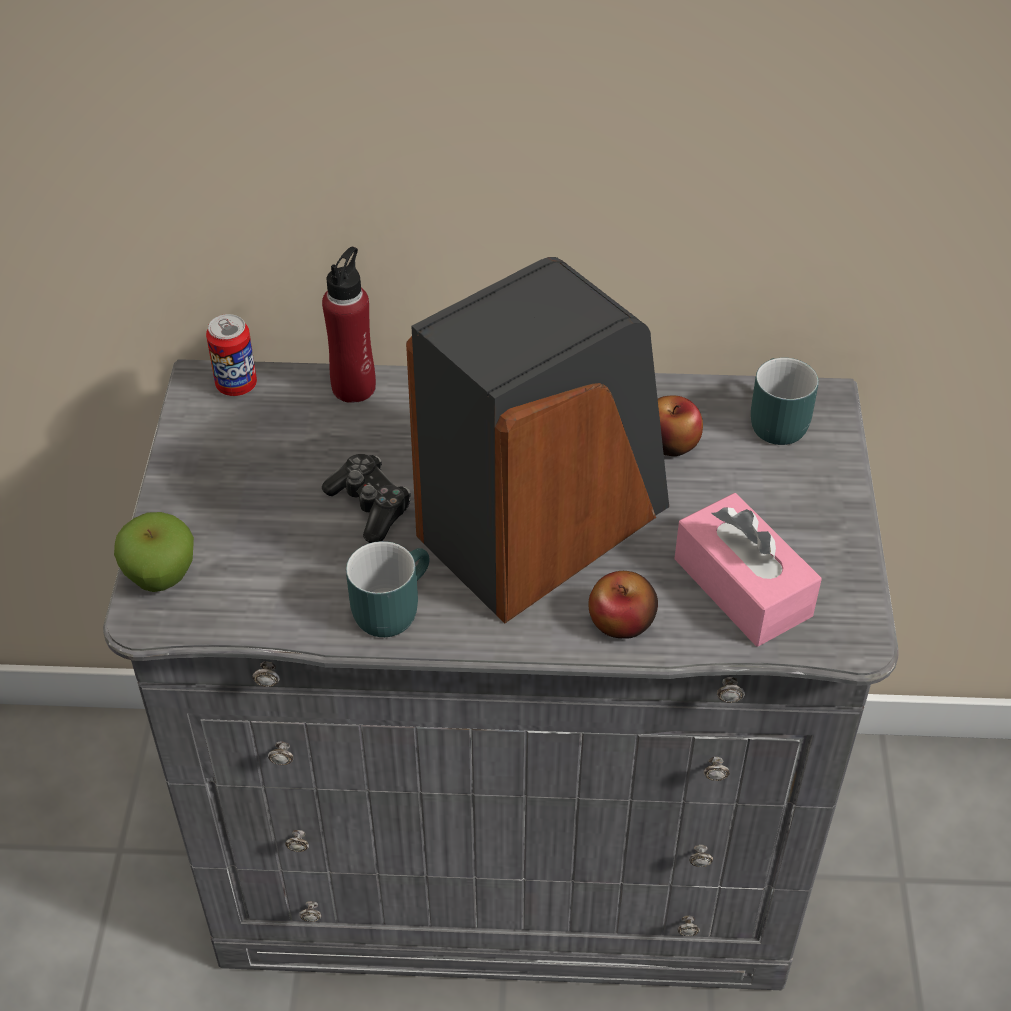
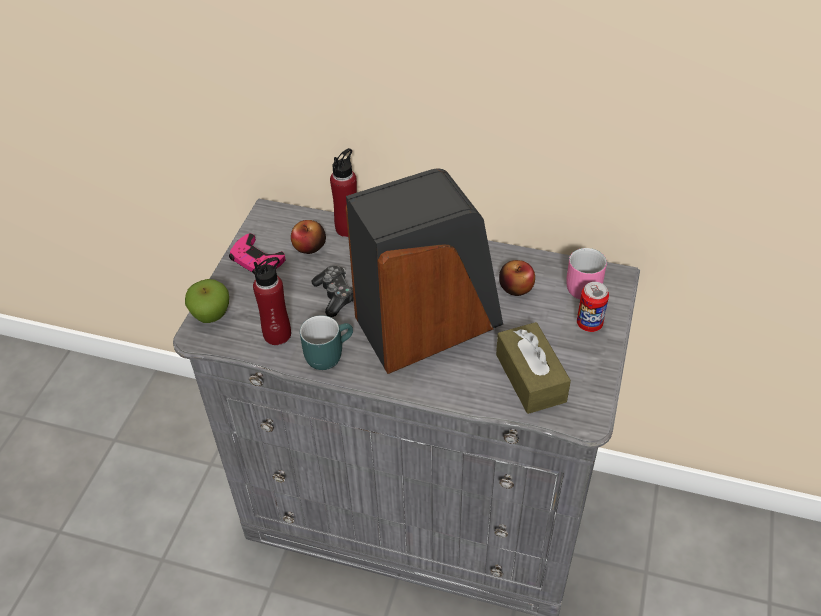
camera: 15 degrees right, 0 degrees up
(209, 466) = (256, 259): none -> pink game controller
(236, 385) = (285, 217): can -> can (589, 324)
(291, 590) = (277, 334): none -> red bottle
(621, 622) = (454, 385): apple -> apple (309, 247)
(742, 587) = (530, 378): pink tissue box -> brown tissue box
(772, 420) = (580, 284): turquoise mug -> pink mug

